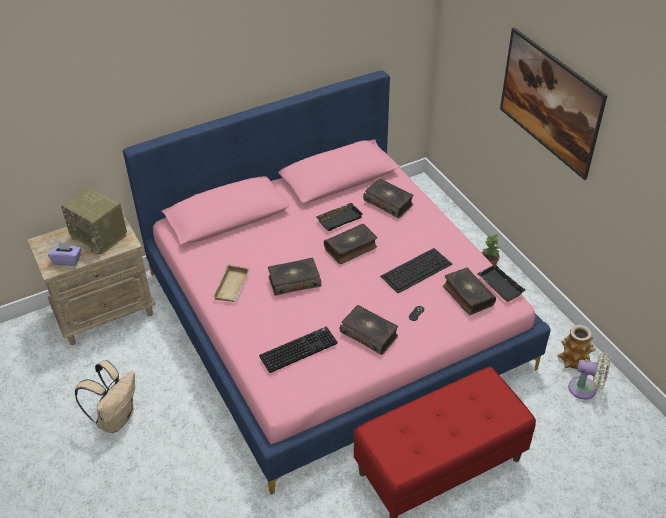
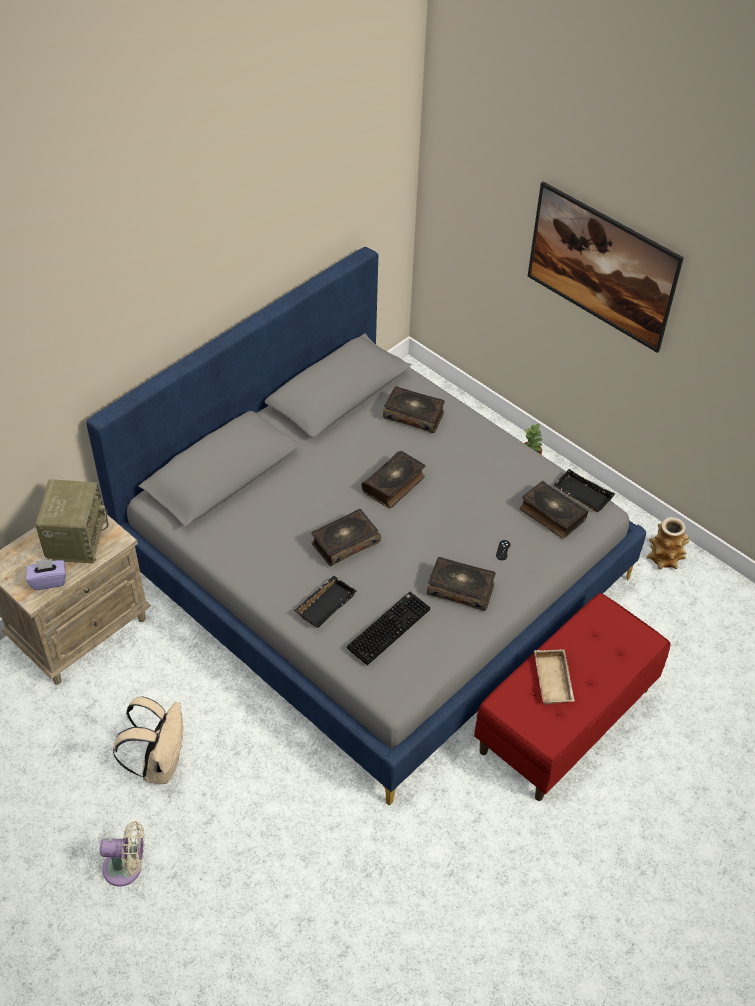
camera: 20 degrees left, 5 degrees up
(100, 236) = (75, 538): radio -> radio turned 105 degrees counterclockwise
(233, 287) = (273, 567): beige tray -> beige tray (554, 680)
(333, 319) = (374, 571): pink bed -> grey bed
(339, 218) = (363, 448): black tray -> black tray (324, 604)
(416, 269) = (482, 495): keyboard -> none
(585, 389) = (688, 589): beige fan -> beige fan (126, 868)

